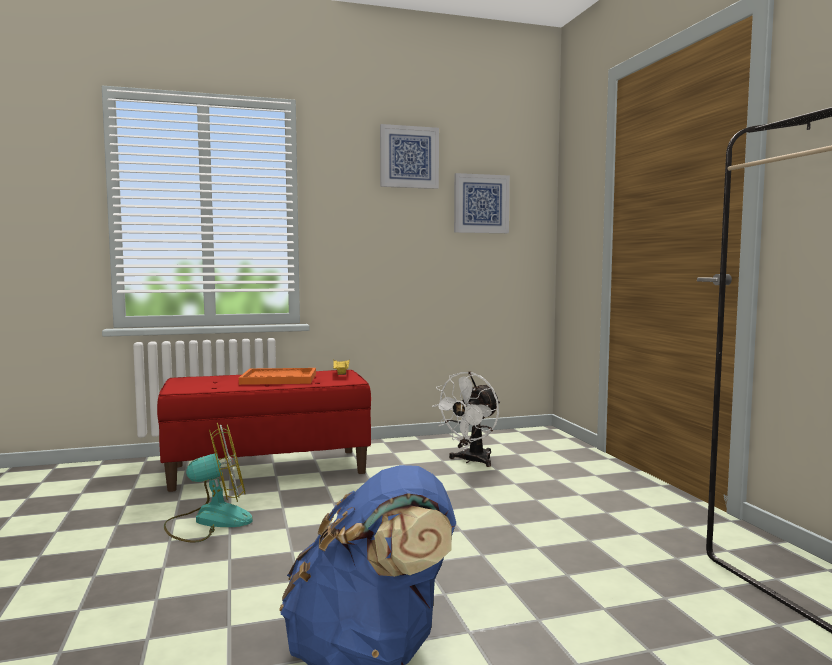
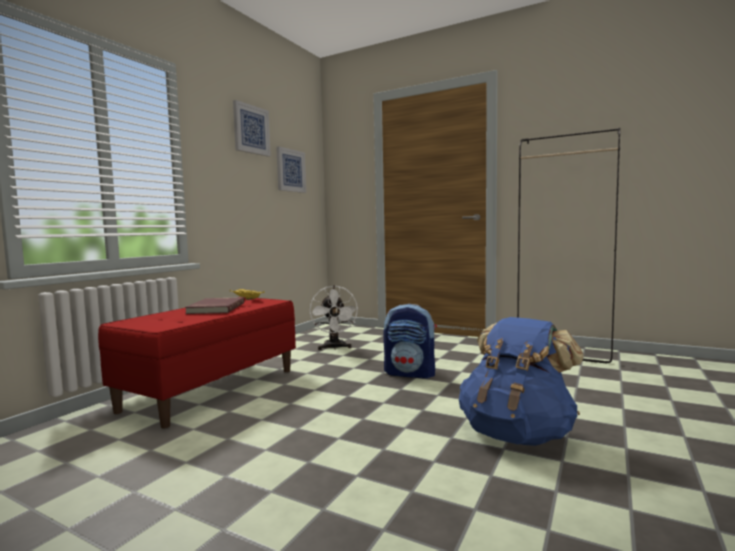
camera: 45 degrees left, 0 degrees up
(209, 521) = (260, 428): fan -> none
(278, 379) = (215, 308): orange tray -> red book
(468, 523) = (410, 373): none -> backpack

